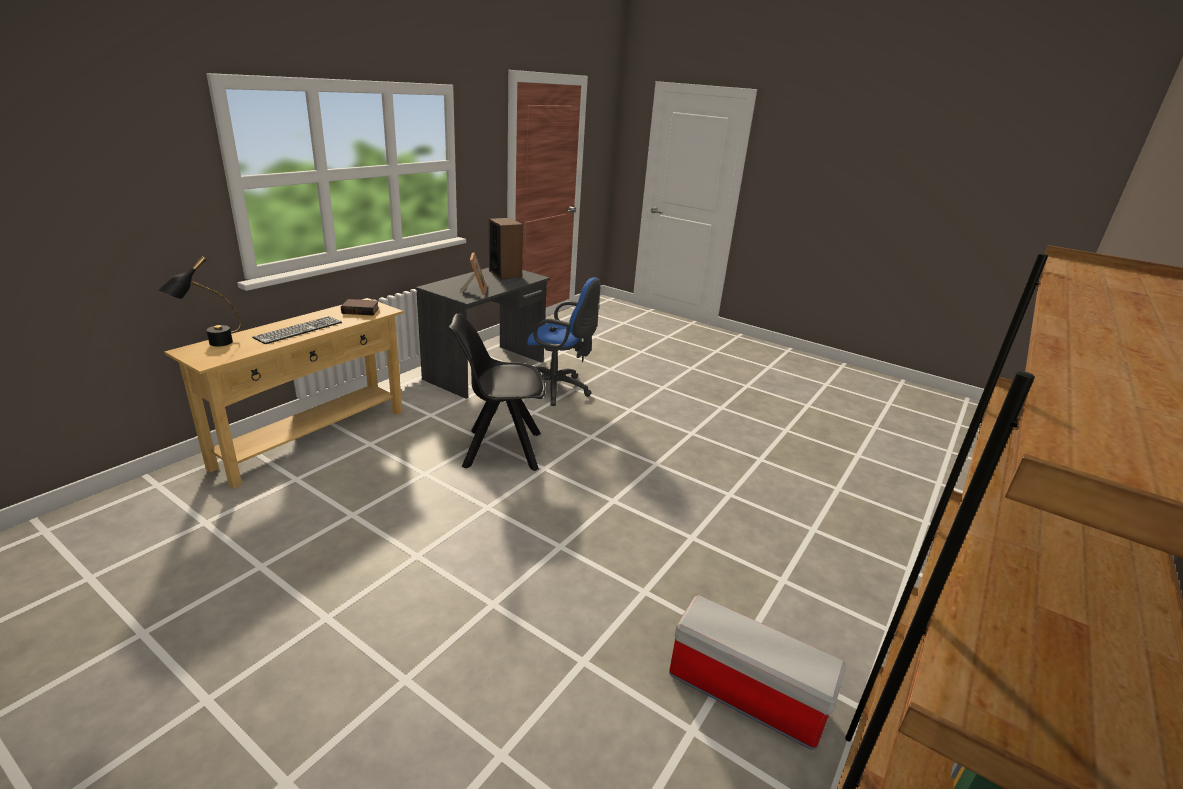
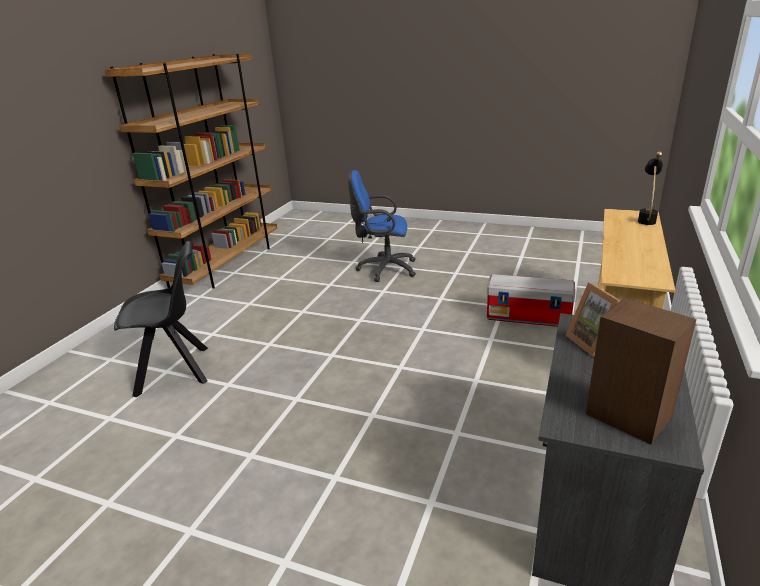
camera: 170 degrees right, 0 degrees up
(299, 330) = (628, 241): keyboard -> none
(361, 310) = (635, 271): book -> none
(500, 449) = (452, 374): black chair -> black chair (175, 371)
(557, 390) = (454, 490): blue office chair -> blue office chair (384, 269)
(743, 693) = (255, 290): storage box -> storage box (529, 317)

